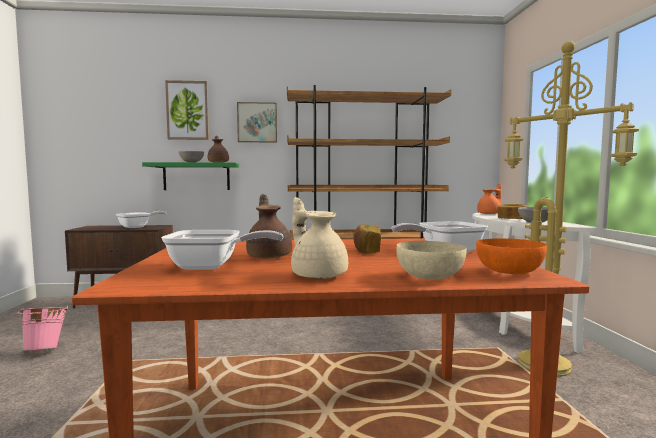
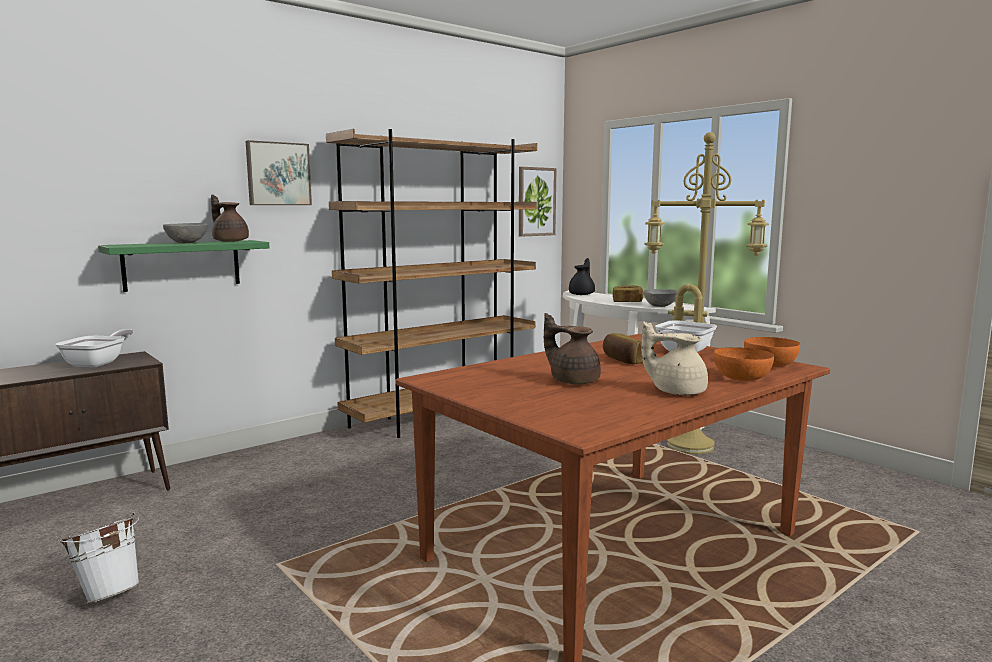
camera: 35 degrees left, 5 degrees up
(45, 350) = (108, 594): pink bucket -> white bucket
(187, 110) = (160, 150): picture -> picture (536, 201)
(212, 267) = (573, 400): frying pan -> none
(430, 276) = (742, 377): beige bowl -> orange bowl
(490, 213) = (582, 294): orange teapot -> black teapot

